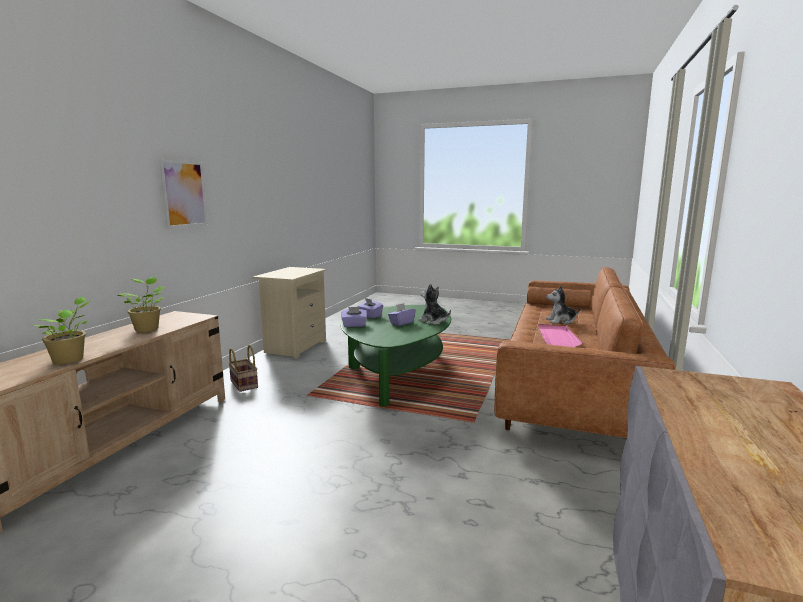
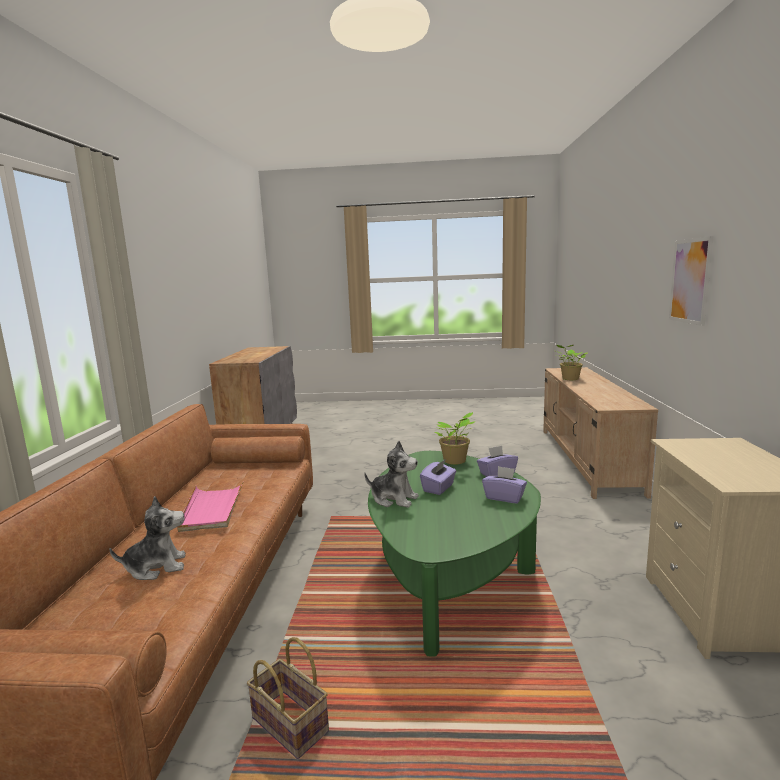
camera: 165 degrees right, 0 degrees up
(147, 329) = (603, 394): potted plant -> potted plant (455, 461)
(243, 384) = (616, 517): basket -> basket (292, 725)

